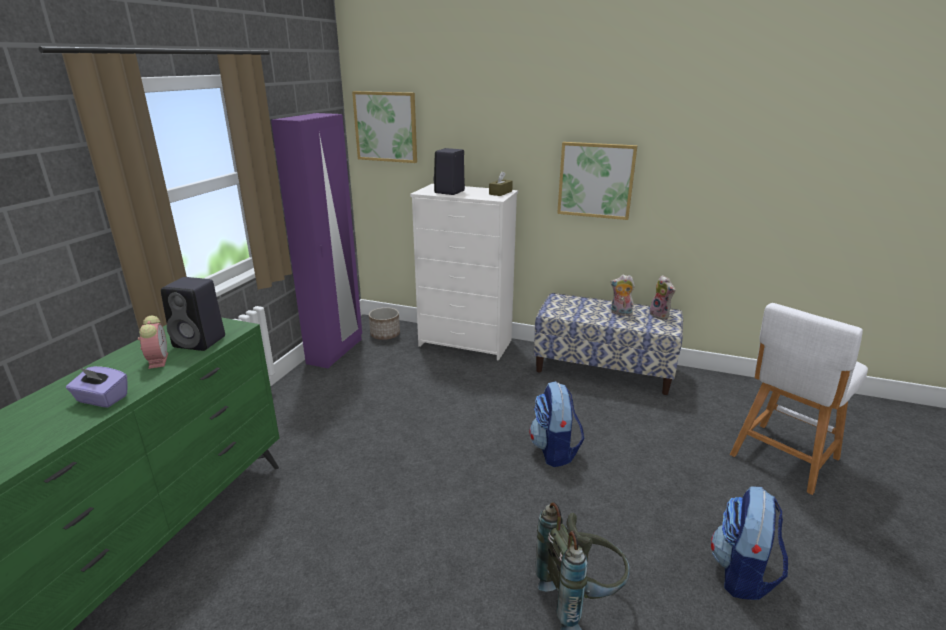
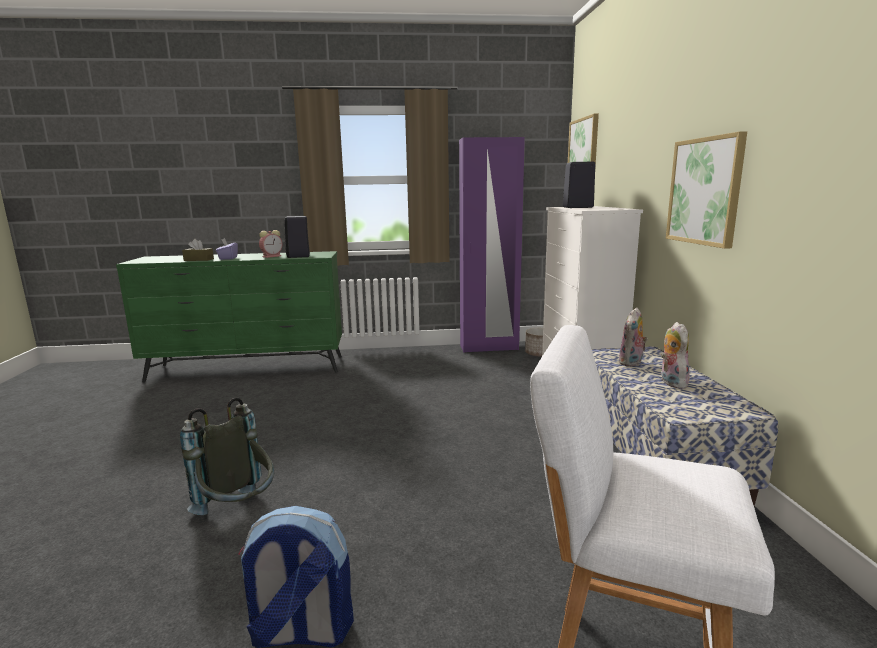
camera: 65 degrees right, 10 degrees down
(500, 193) = (614, 209): brown tissue box -> brown tissue box (199, 260)
(554, 450) = (443, 462): backpack -> none
(660, 315) = (720, 405): plush toy -> plush toy (631, 363)

